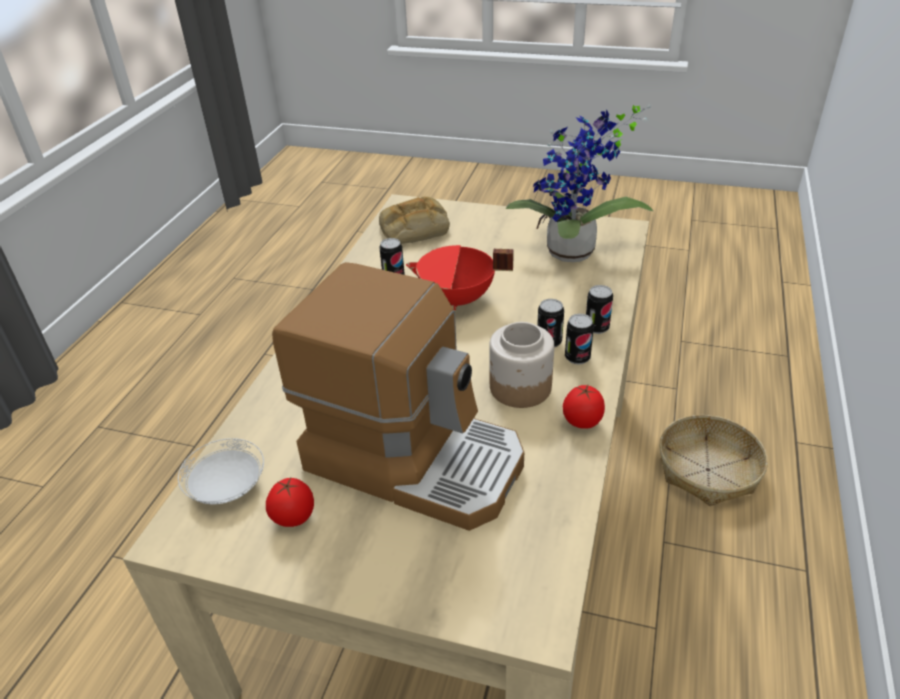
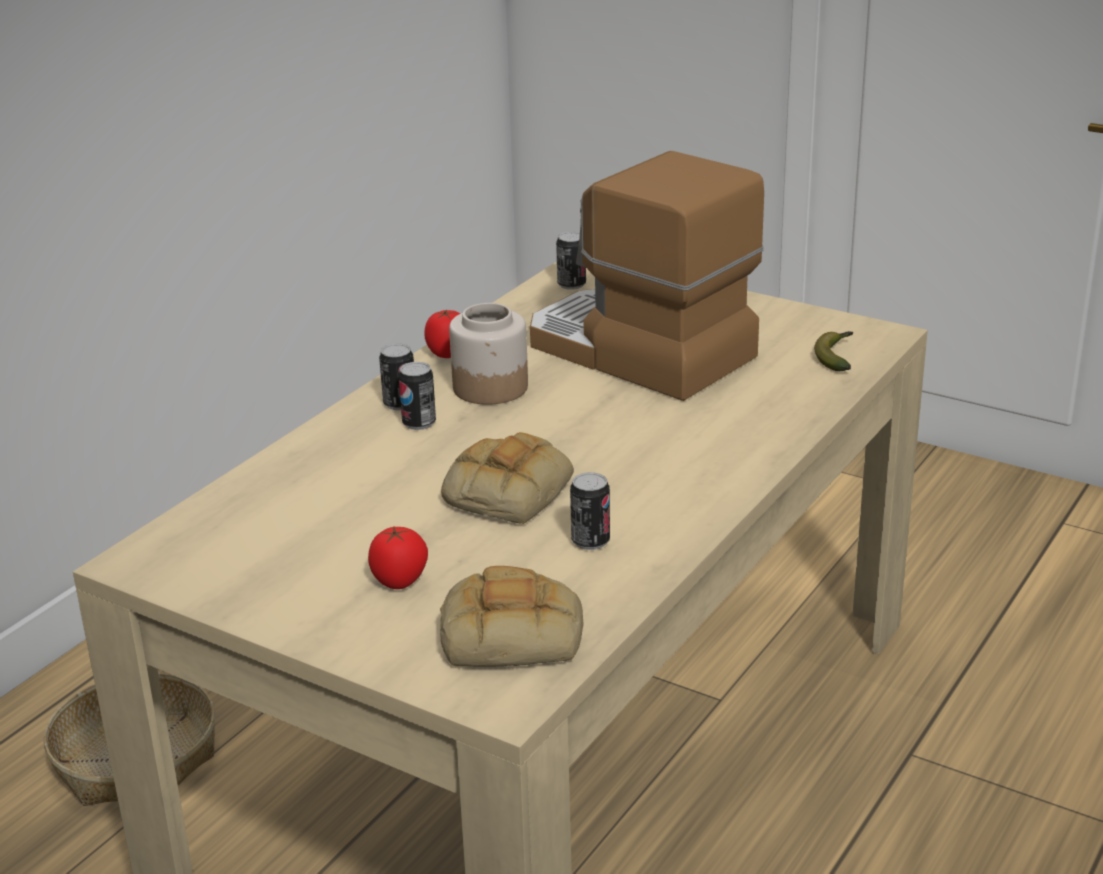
camera: 165 degrees left, 10 degrees down
(227, 487) = (836, 356): white plate -> banana
(293, 518) = (767, 331): tomato -> tomato (400, 581)
(457, 300) = (506, 490): red cooking pot -> bread
(572, 255) = (273, 528): potted plant -> none
(596, 327) = (344, 429): can -> can (571, 284)

